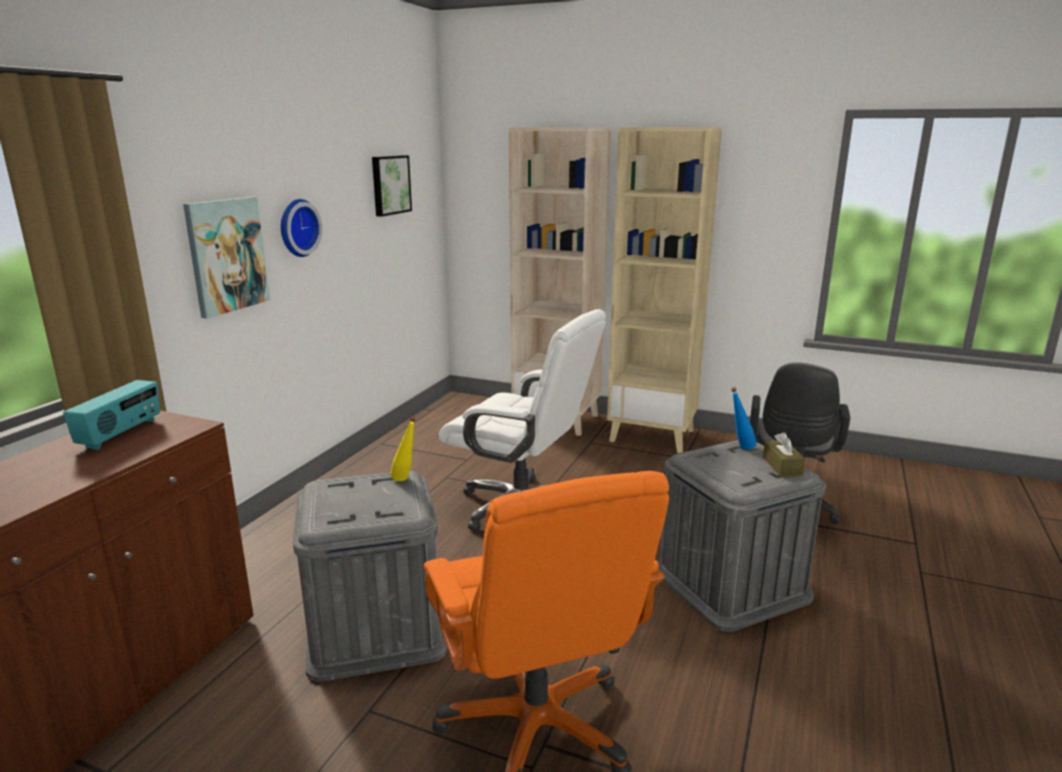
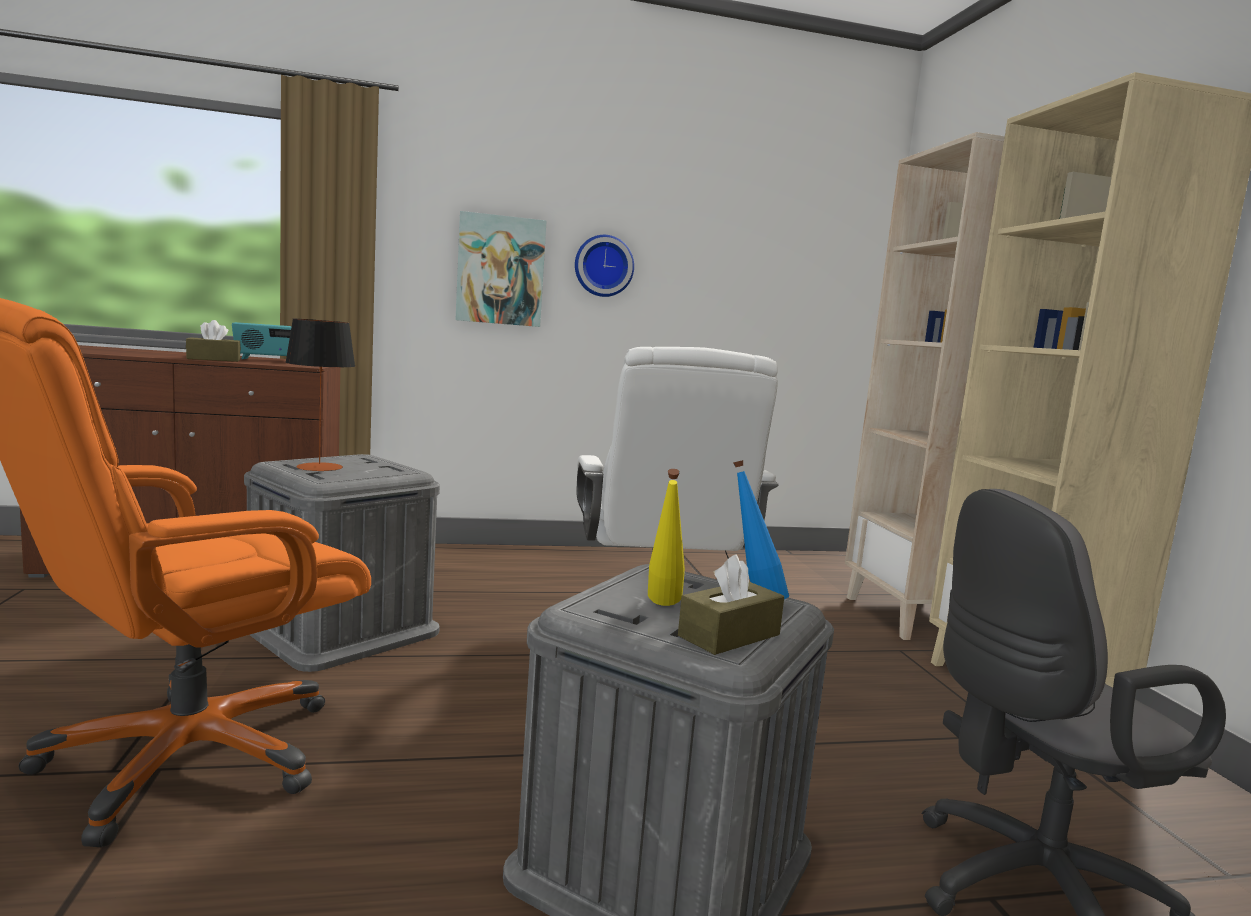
camera: 55 degrees right, 10 degrees down
(103, 464) = (214, 359): none -> brown tissue box
(360, 508) = (319, 467): none -> table lamp
(389, 185) = (776, 251): picture -> none
(406, 481) = (397, 473): yellow bottle -> yellow bottle (662, 607)

